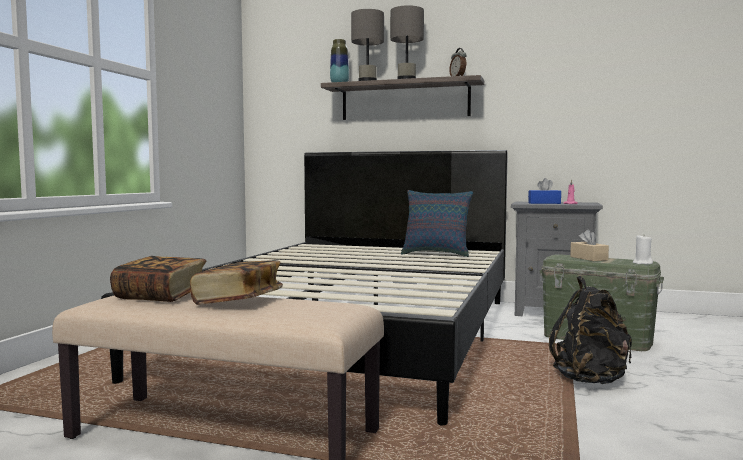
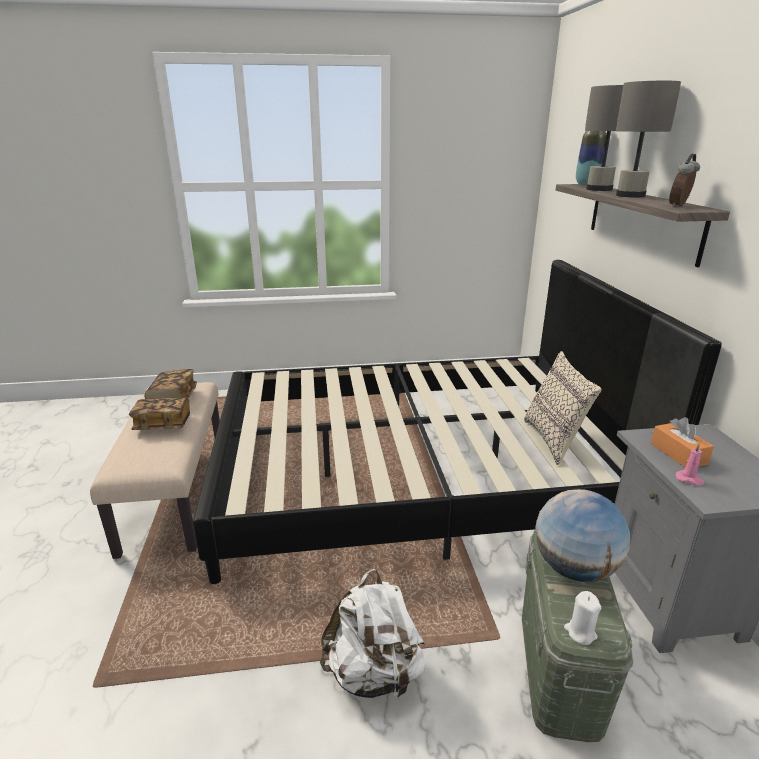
camera: 65 degrees right, 20 degrees up
(436, 254) = (552, 441): blue pillow -> beige pillow
(544, 203) = (678, 453): blue tissue box -> orange tissue box
(588, 258) = (574, 568): beige tissue box -> globe
(591, 380) = (374, 673): black backpack -> white backpack

